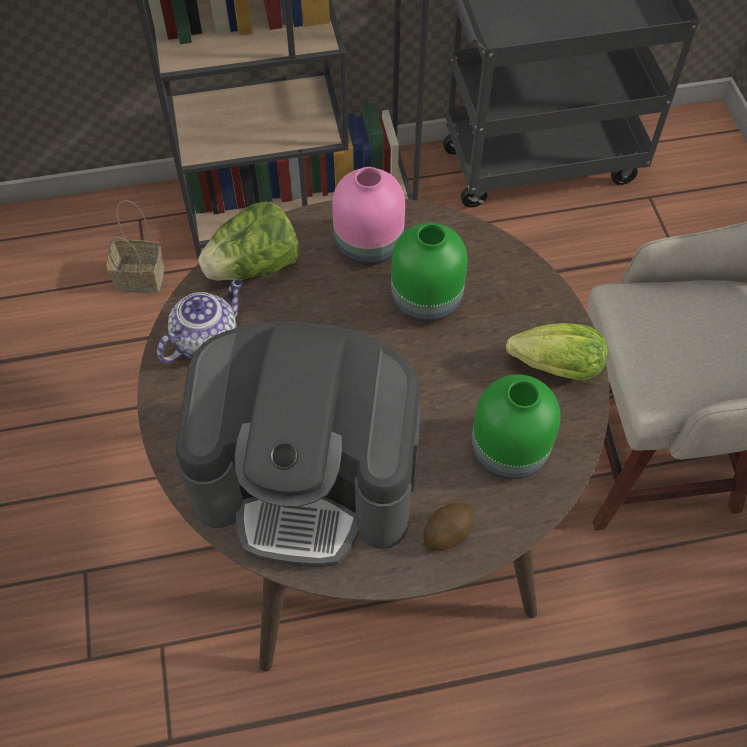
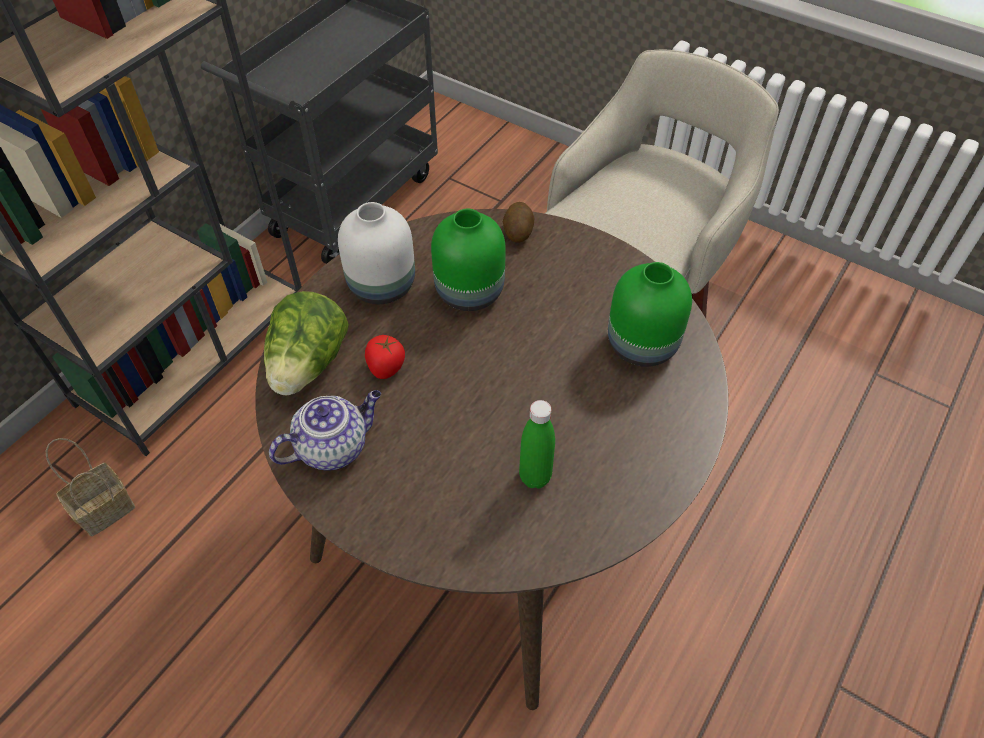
camera: 45 degrees left, 5 degrees down
(207, 339) = (334, 446): teapot -> teapot turned 60 degrees clockwise
(301, 311) = (386, 367): none -> tomato
(308, 477) = (535, 477): coffee machine -> green bottle
(368, 247) = (382, 287): pink vase -> white vase
(447, 532) = (669, 429): potato -> potato (518, 231)
(551, 367) = (602, 272): lettuce -> none

